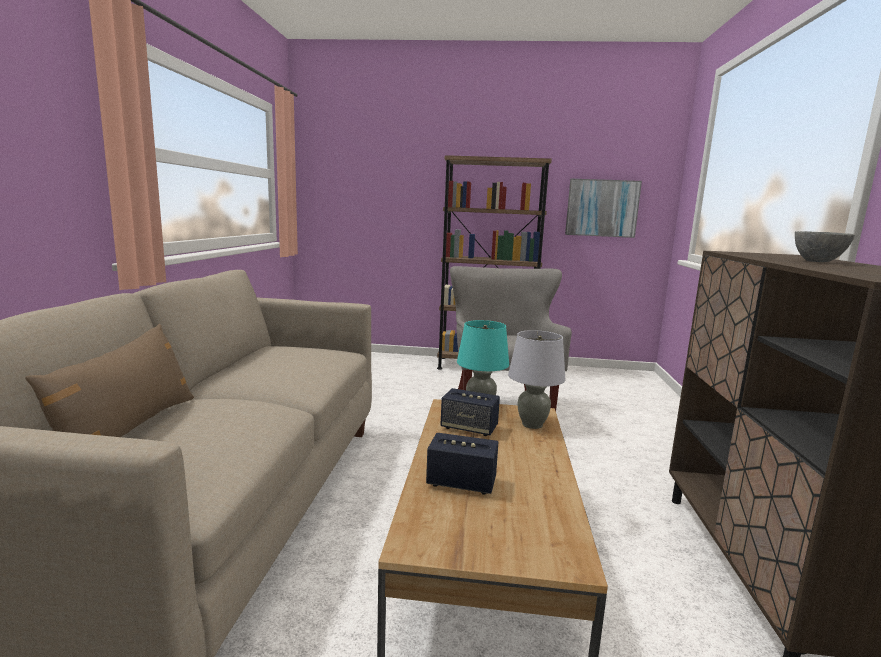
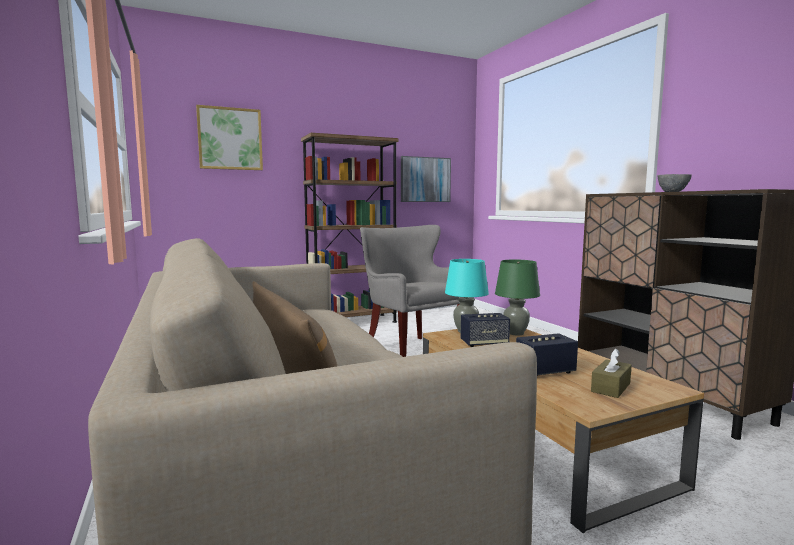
camera: 30 degrees left, 5 degrees down
(378, 163) = (230, 139): none -> picture
(493, 530) = (610, 387): none -> brown tissue box
(532, 424) = (516, 333): grey table lamp -> green table lamp

